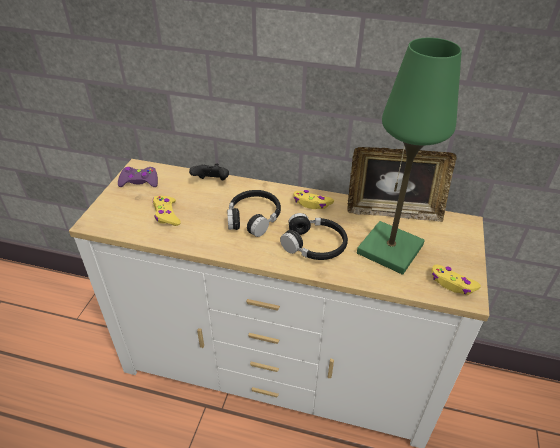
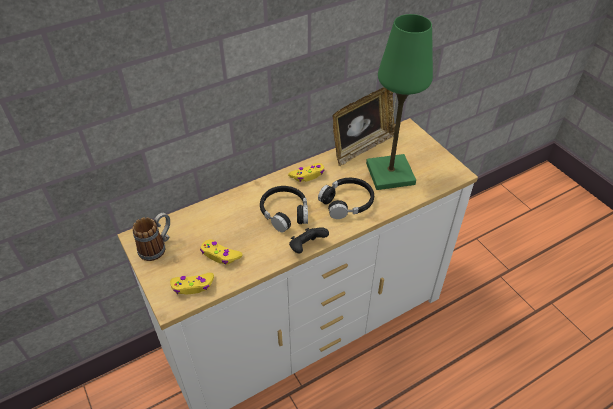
camera: 45 degrees left, 5 degrees up
(139, 181) = (157, 247): purple game controller -> mug
(211, 182) = (216, 207): black game controller -> black game controller (306, 247)
(452, 284) = (443, 171): yellow game controller -> yellow game controller (193, 286)

